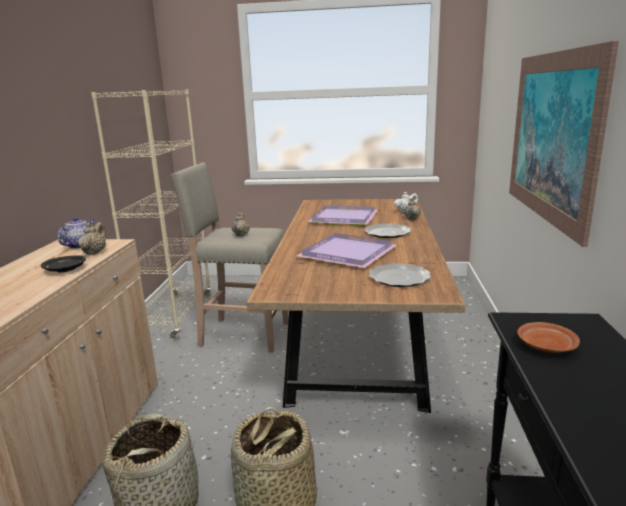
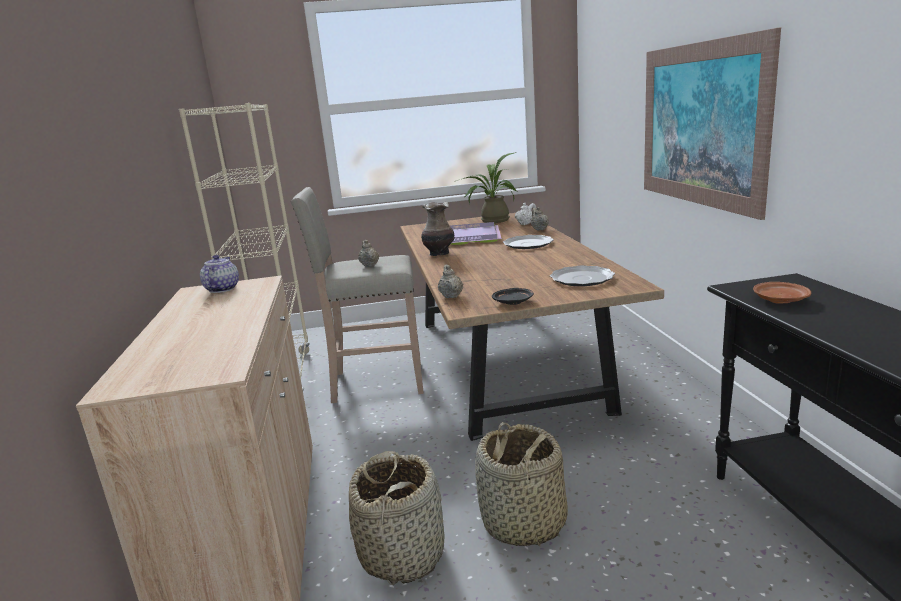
camera: 15 degrees left, 0 degrees up
(66, 270) = (243, 311): black plate -> black plate (513, 302)
(95, 252) = (253, 292): beige teapot -> beige teapot (451, 296)
(305, 231) = (438, 253): none -> vase
(345, 254) = (505, 267): purple tray -> none
(379, 204) = (491, 221): none -> potted plant

